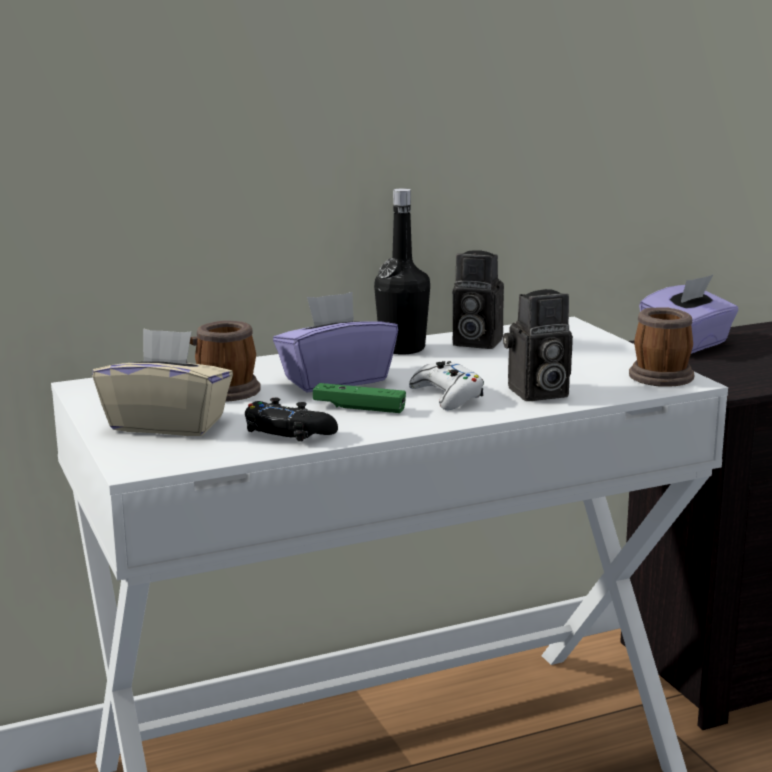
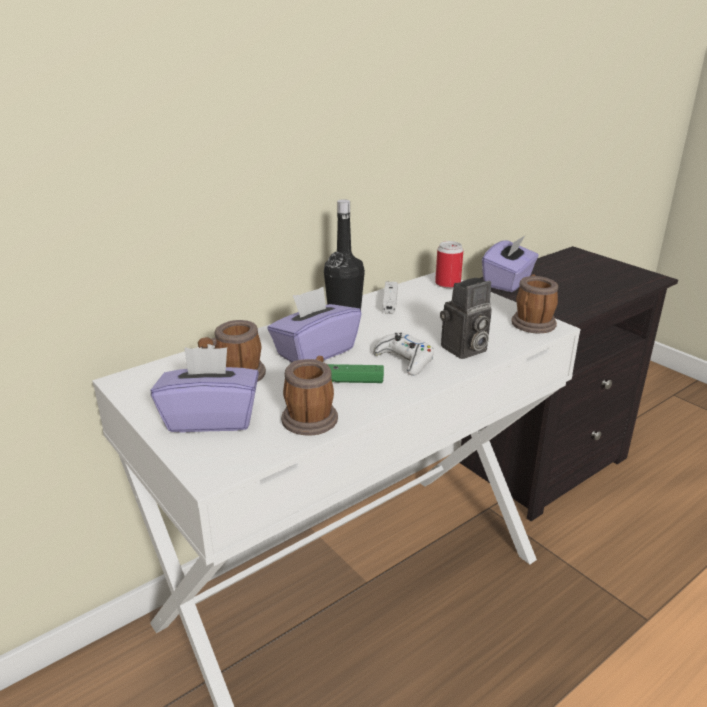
camera: 15 degrees left, 10 degrees up
(167, 424) = (211, 418): beige tissue box -> purple tissue box
(288, 433) = (311, 416): black game controller -> mug
(473, 342) = (390, 302): camera -> white game controller
(572, 330) = (447, 284): none -> can

